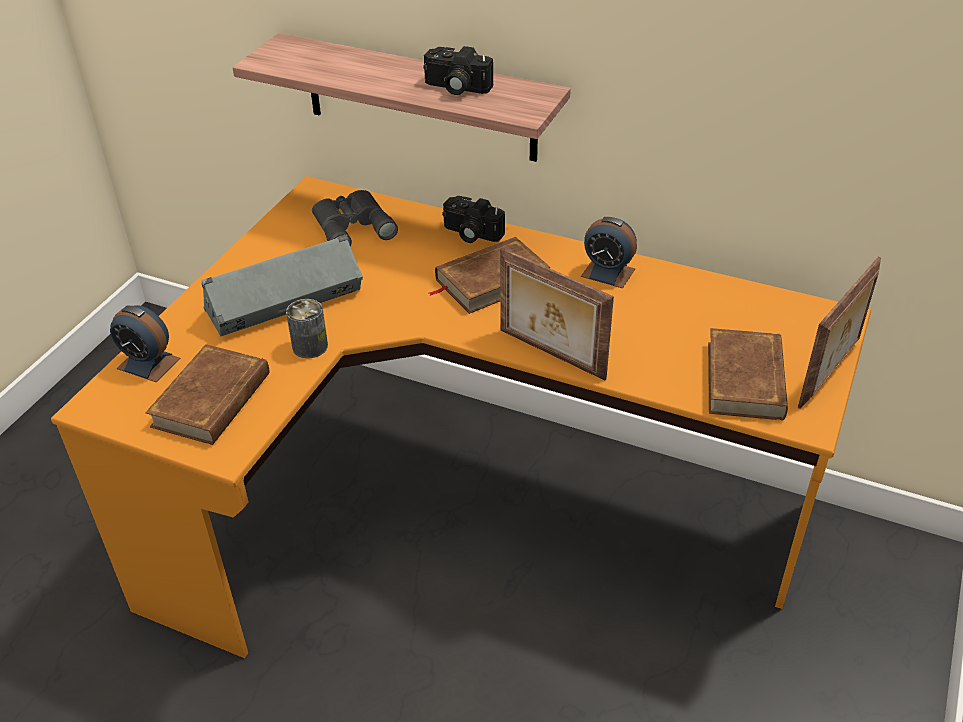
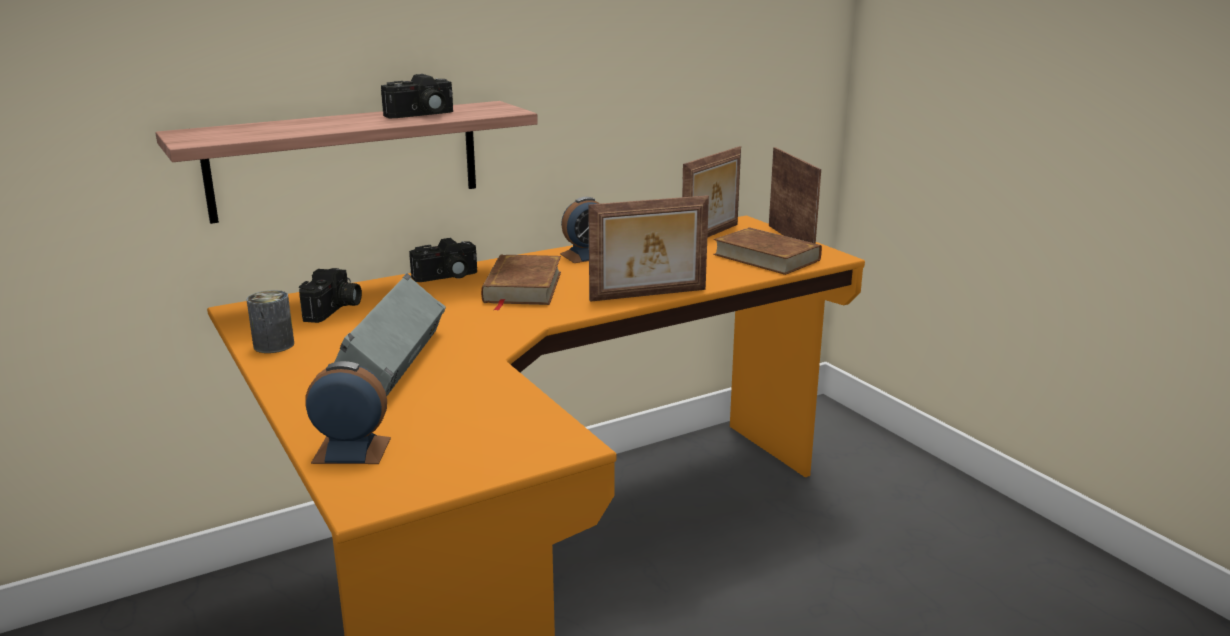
camera: 55 degrees left, 20 degrees down
(148, 363) = (351, 450): alarm clock -> alarm clock turned 150 degrees counterclockwise
(213, 400) = (475, 431): brown book -> none
(310, 346) = (477, 370): can -> can (274, 345)
(352, 225) = (334, 310): grey binoculars -> camera
(764, 317) = (711, 236): none -> picture frame

